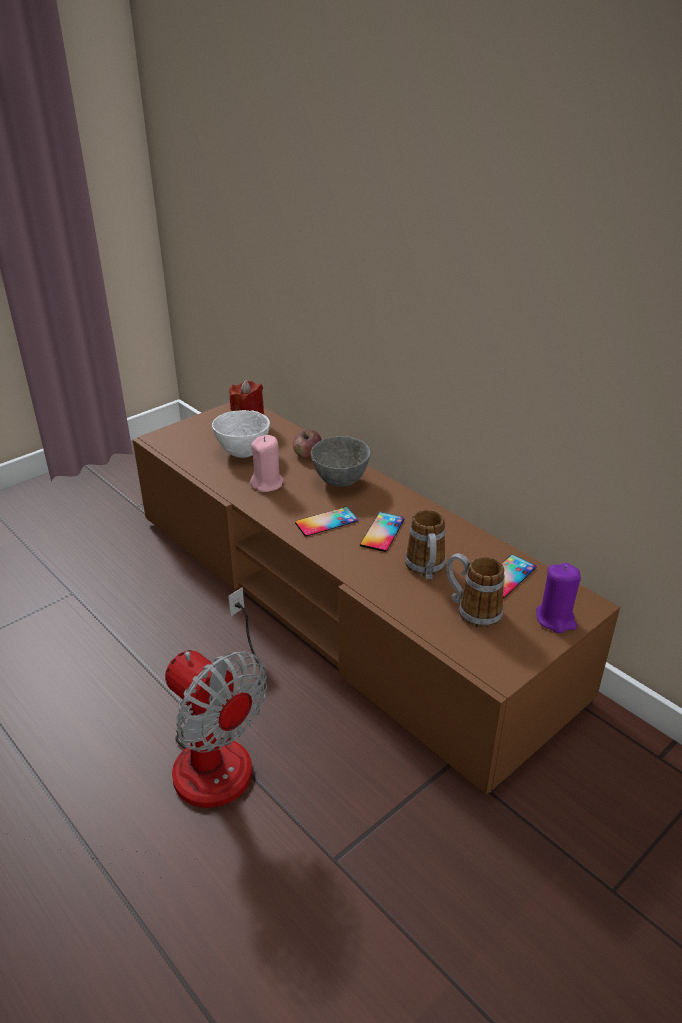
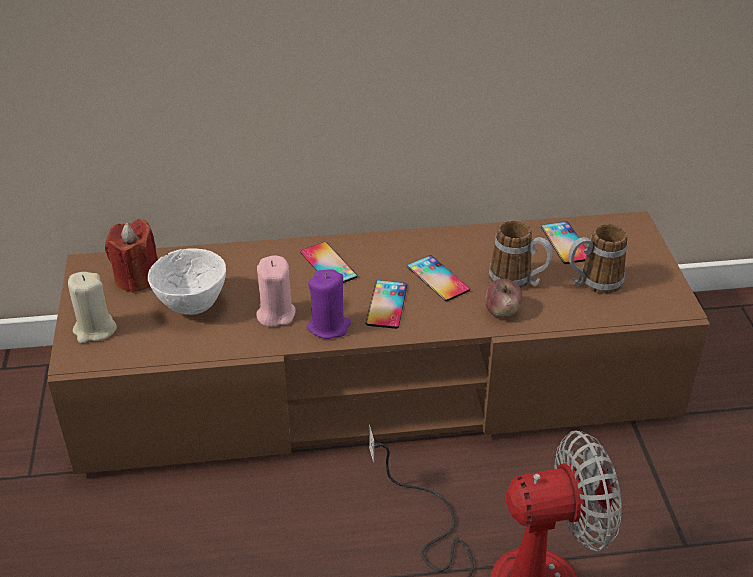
camera: 55 degrees left, 5 degrees up
(188, 433) = (94, 330): none -> beige candle
(307, 455) = (253, 264): apple -> apple (502, 311)
(341, 482) = (328, 264): grey bowl -> phone
(555, 619) = (638, 247): purple candle -> purple candle (329, 326)

